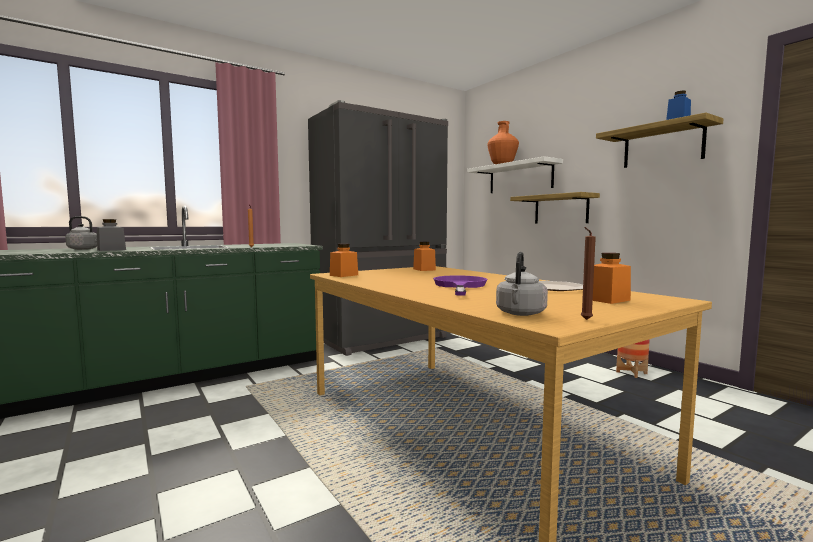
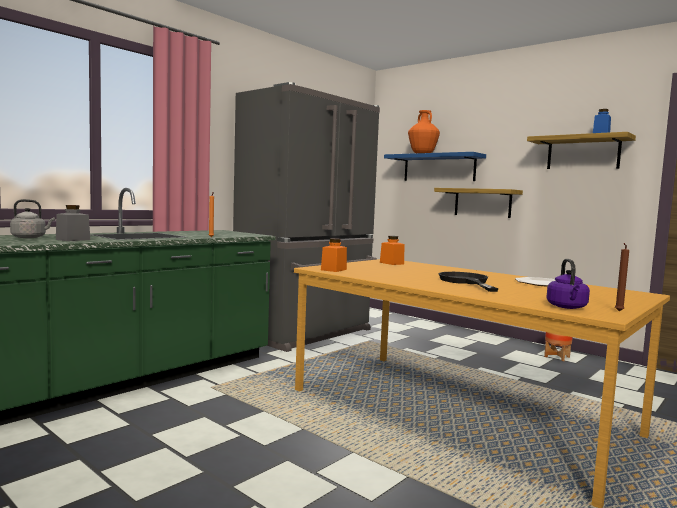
camera: 15 degrees left, 0 degrees up
(459, 286) = (466, 282): purple frying pan -> black frying pan
(520, 178) = (439, 168): white shelf -> blue shelf
(520, 314) = (567, 307): grey kettle -> purple kettle
(608, 300) = (602, 294): orange jar -> none

